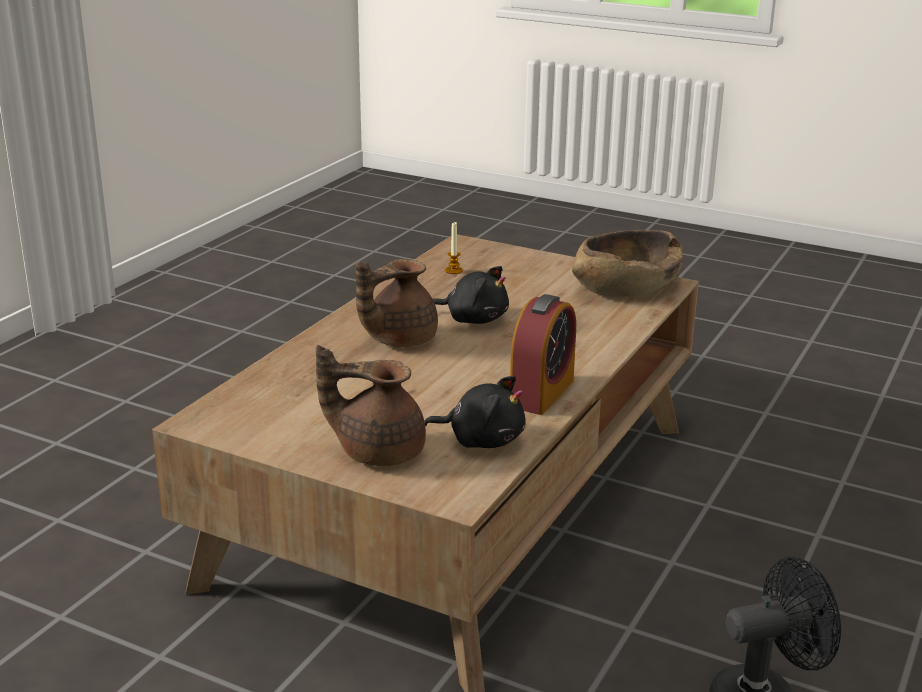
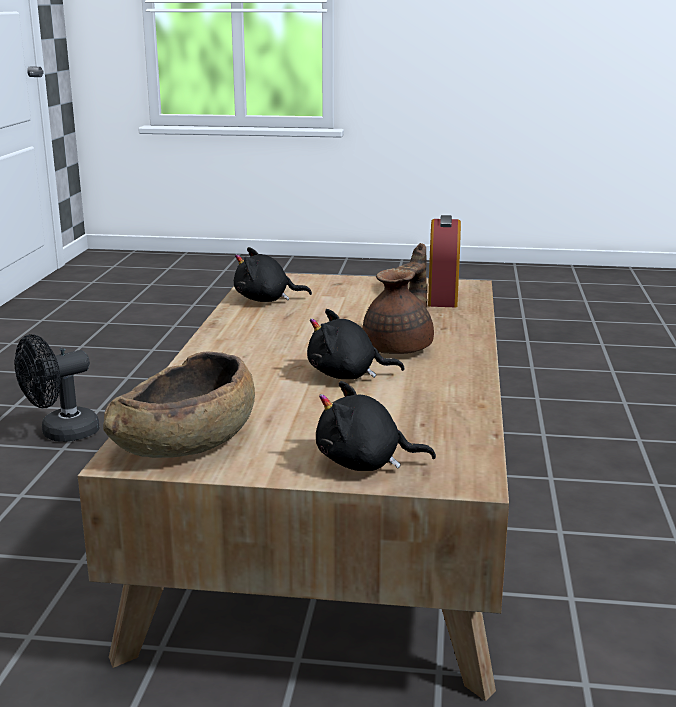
camera: 160 degrees right, 5 degrees down
(378, 451) = (331, 287): brown teapot -> none
(454, 271) = (430, 429): candle -> none
(515, 259) = (365, 463): none -> black plush toy
(541, 393) = (238, 328): alarm clock -> alarm clock (442, 297)

